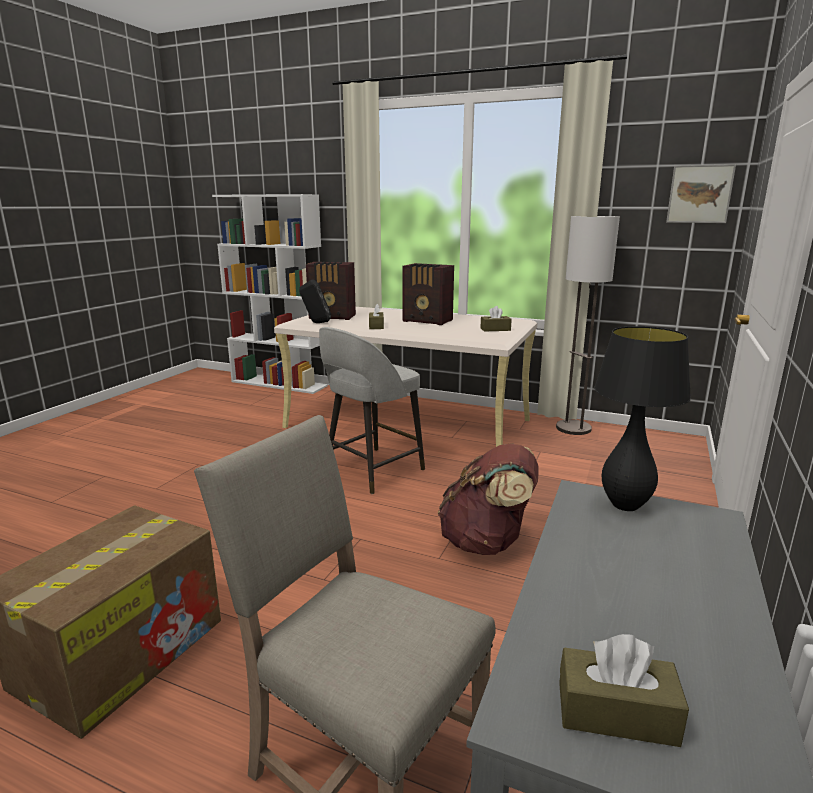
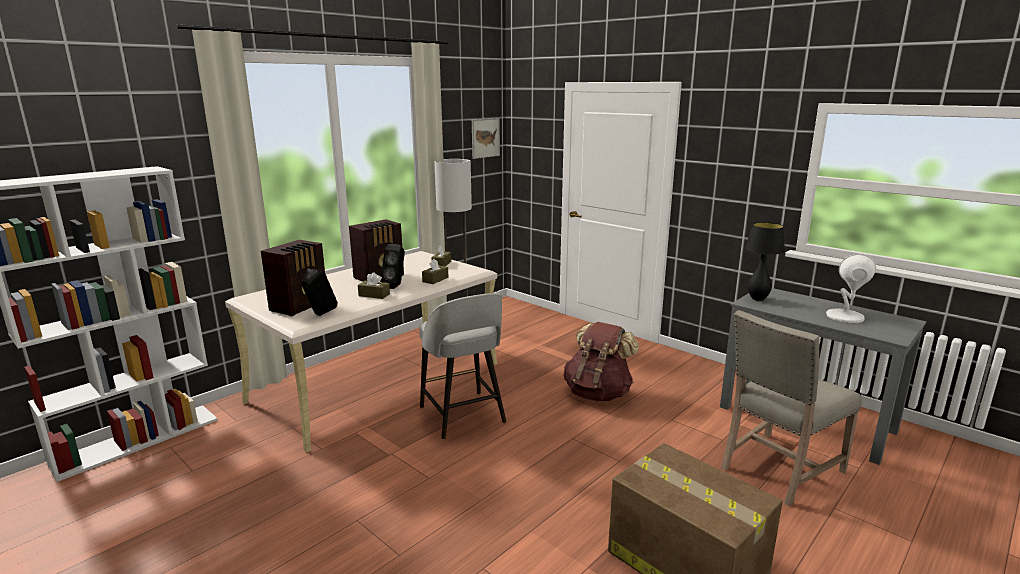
camera: 70 degrees left, 0 degrees up
(406, 327) = (396, 286): none -> black speaker
(616, 713) = (887, 327): brown tissue box -> brown tissue box (435, 279)
(634, 626) = (844, 316): none -> white table lamp

